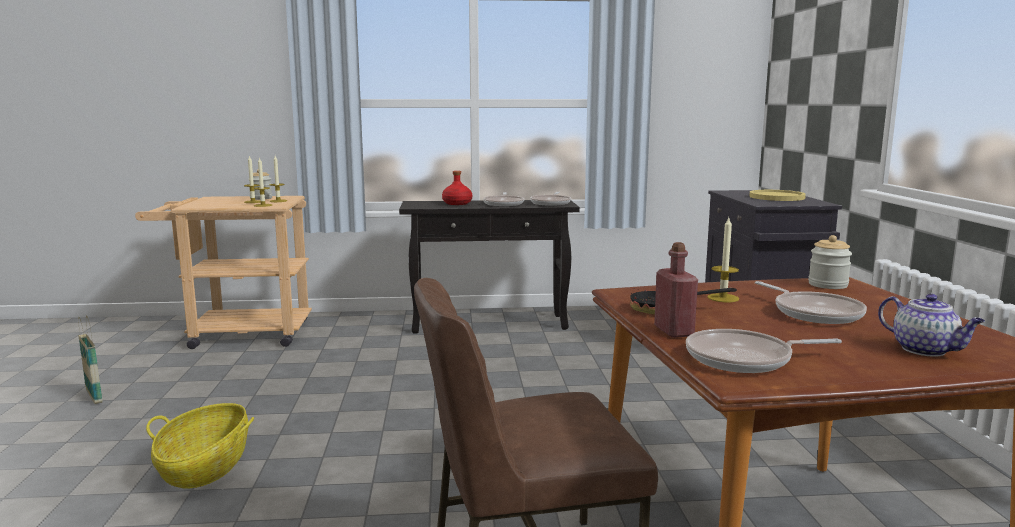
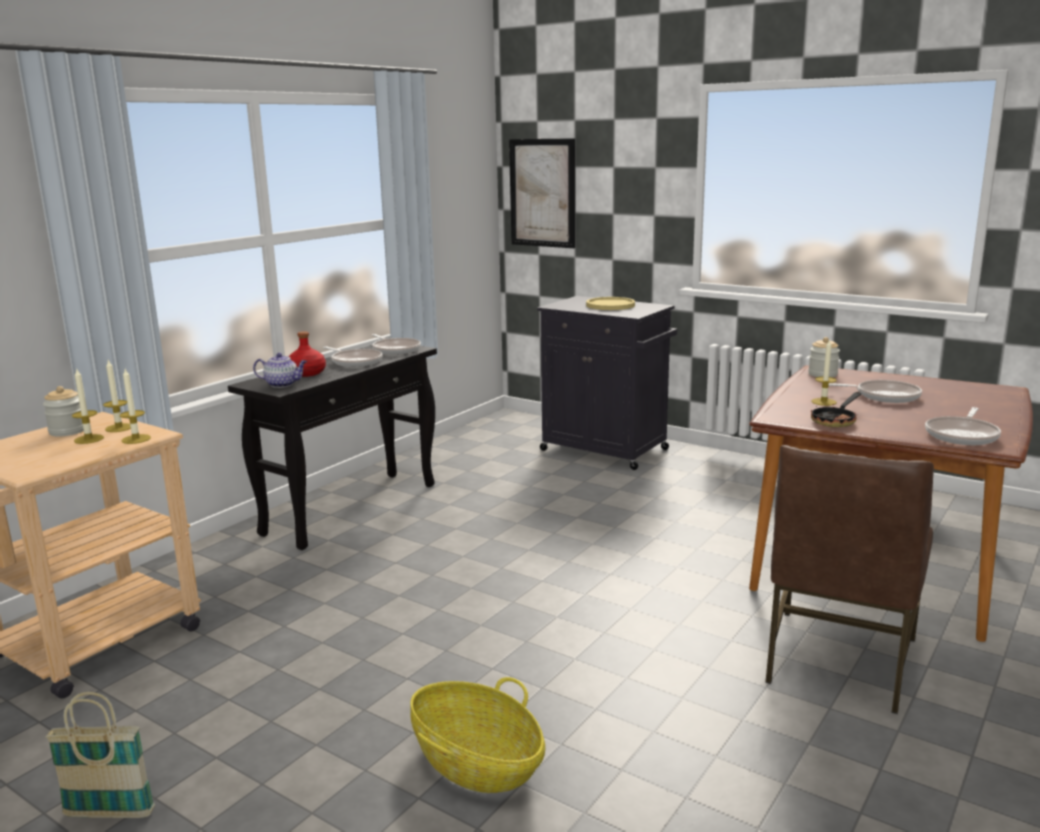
camera: 50 degrees left, 5 degrees up
(673, 331) = (889, 433): red bottle -> none
(789, 85) = (542, 193): none -> picture
(926, 350) = (978, 401): teapot -> teapot (283, 384)

